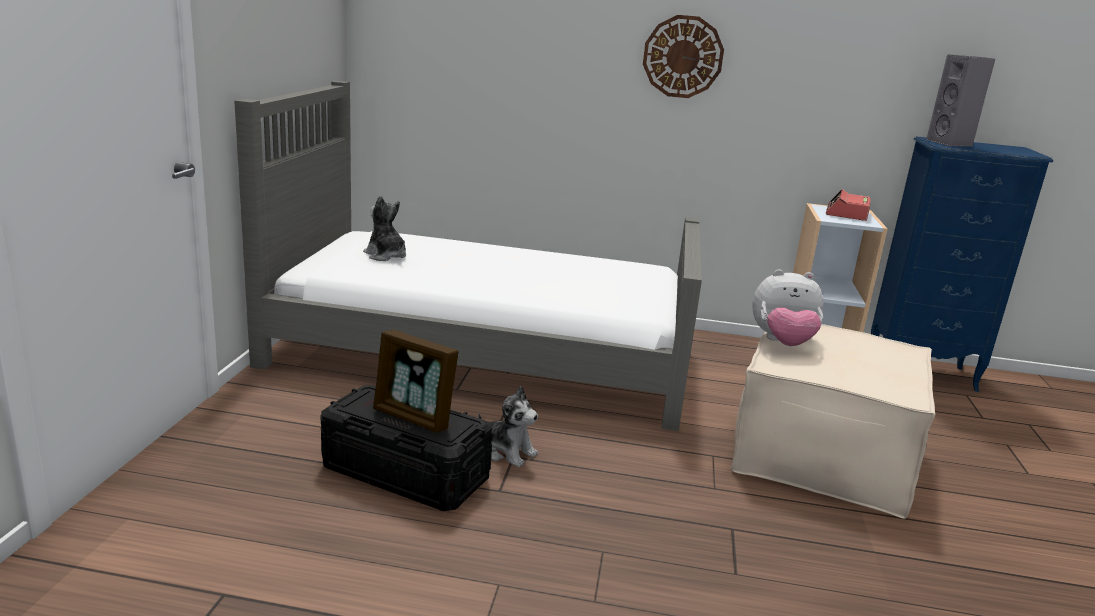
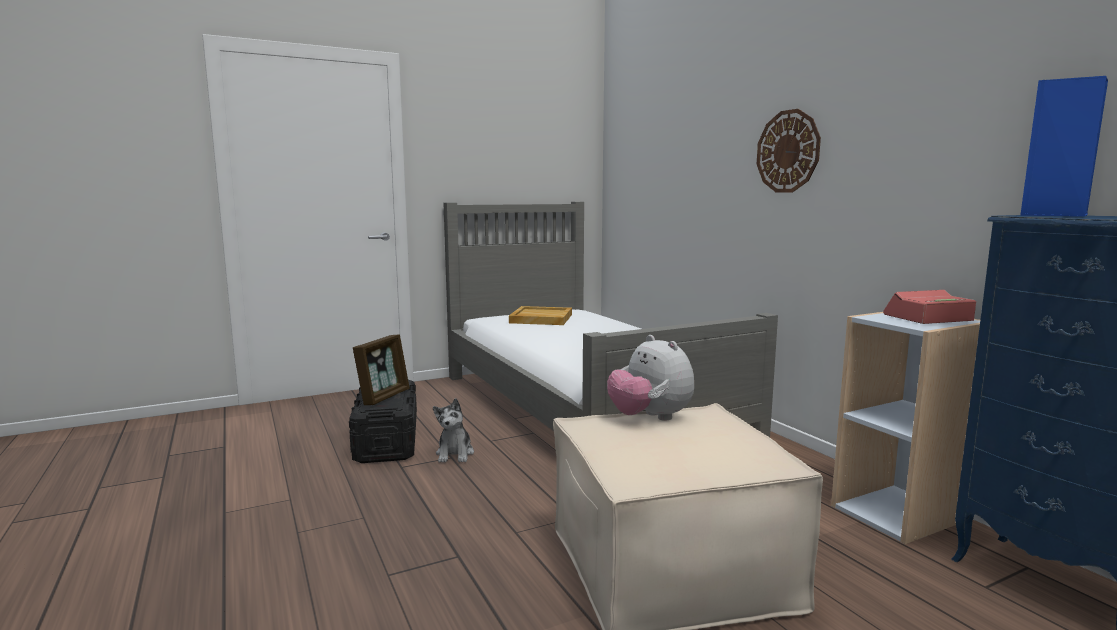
camera: 55 degrees right, 10 degrees down
(386, 256) = (540, 319): plush toy -> beige tray
(414, 417) = (384, 397): picture frame -> picture frame turned 150 degrees counterclockwise
(950, 143) = (1053, 215): grey speaker -> blue speaker

